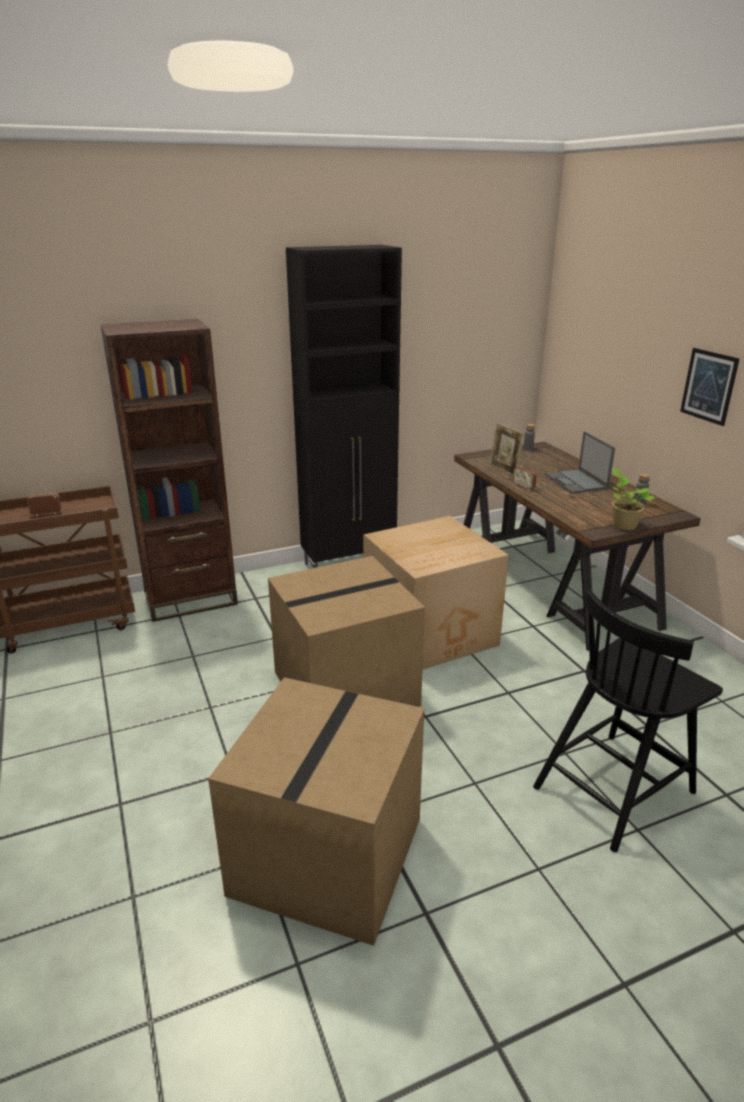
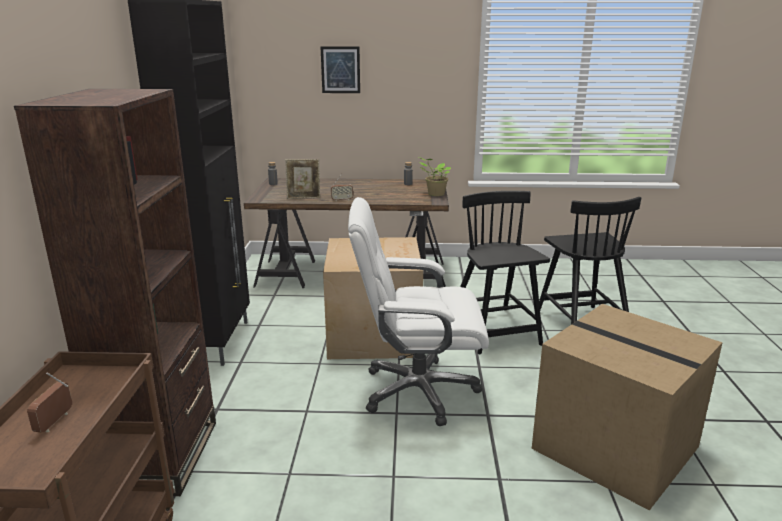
camera: 65 degrees left, 5 degrees down
(346, 686) = (417, 391): cardboard box -> white office chair
(519, 711) = (494, 331): none -> black chair
(576, 481) = (354, 187): laptop -> none
(709, 386) = (424, 92): picture -> picture (340, 70)

